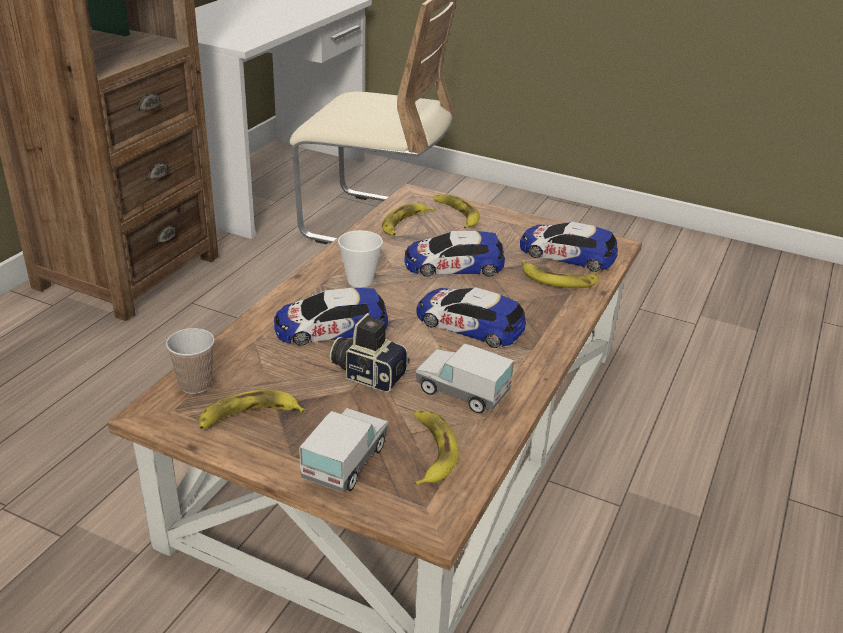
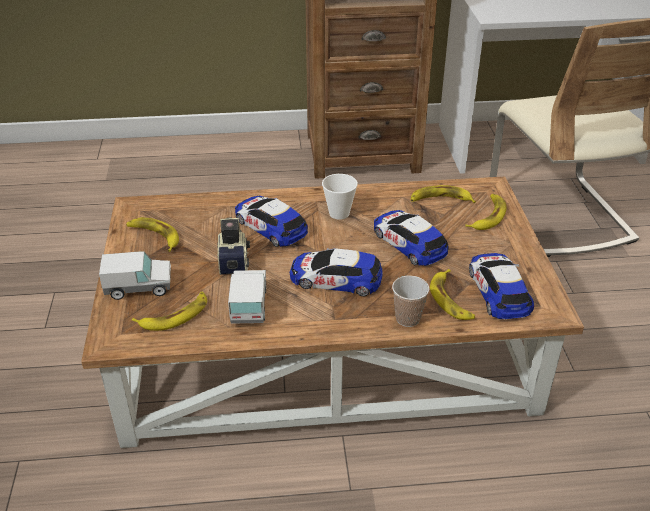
camera: 60 degrees right, 5 degrees up
(195, 384) = (168, 206): cup -> cup (407, 319)
(469, 324) = (335, 279): toy car -> toy car turned 75 degrees counterclockwise

